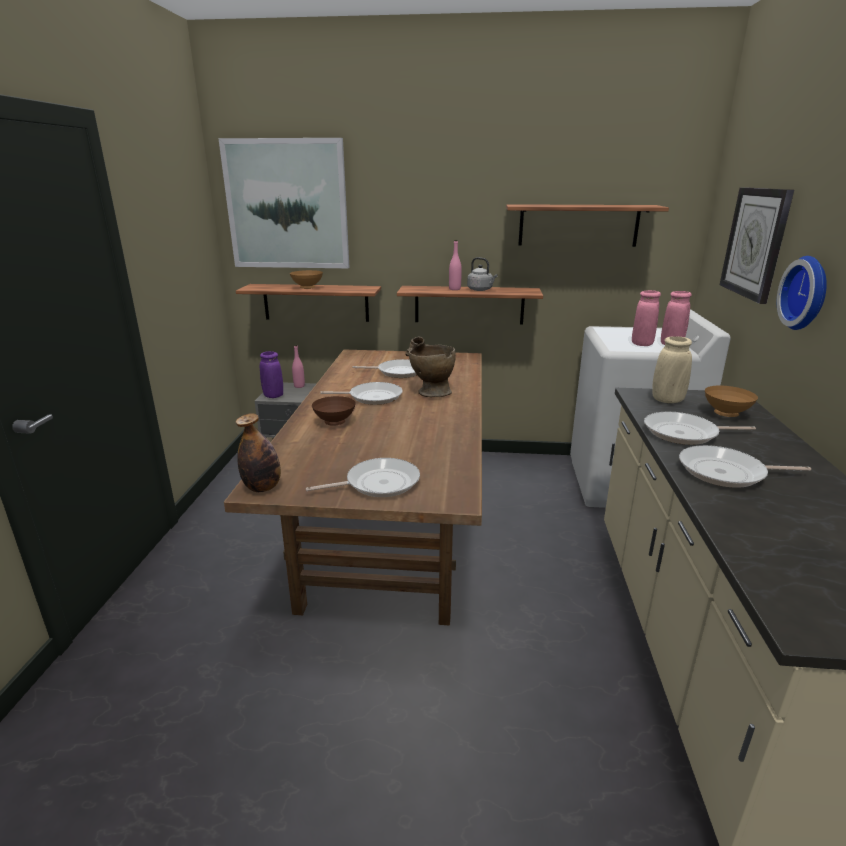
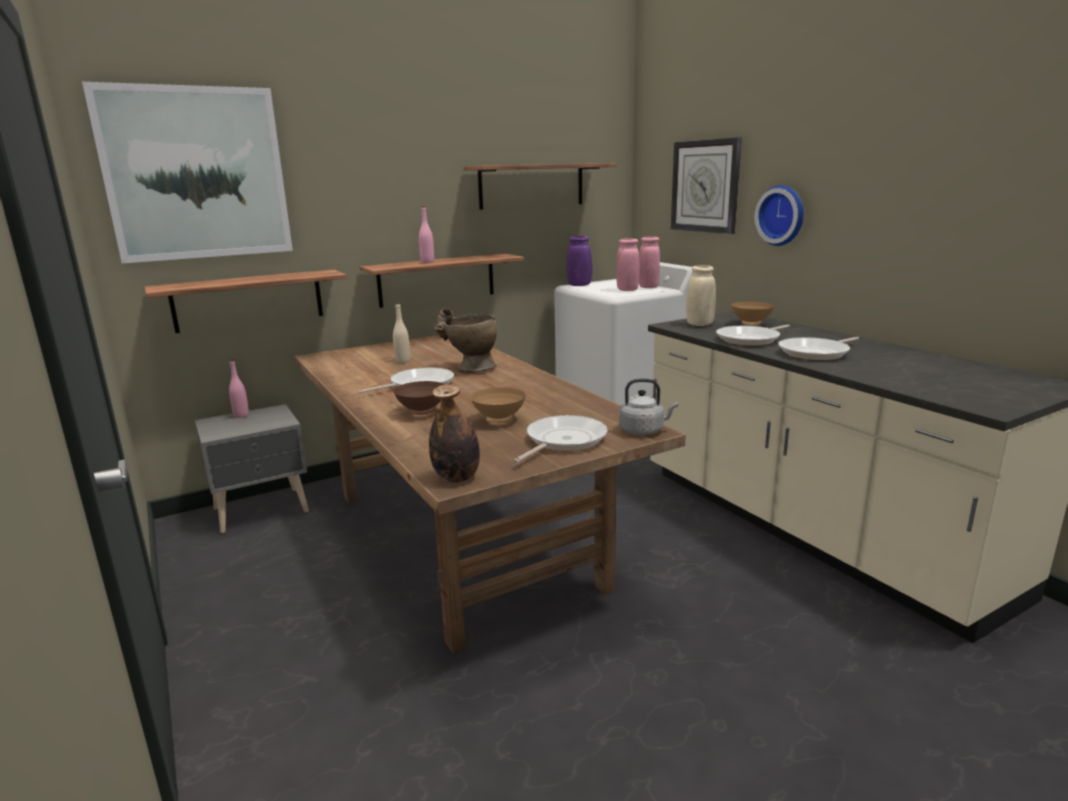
camera: 35 degrees left, 5 degrees down
(273, 396) = (221, 432): purple vase -> purple vase (579, 285)
(307, 288) = (248, 280): brown bowl -> brown bowl (498, 420)
(398, 372) = (402, 361): frying pan -> beige bottle
(481, 290) = (455, 259): grey kettle -> grey kettle (643, 430)

